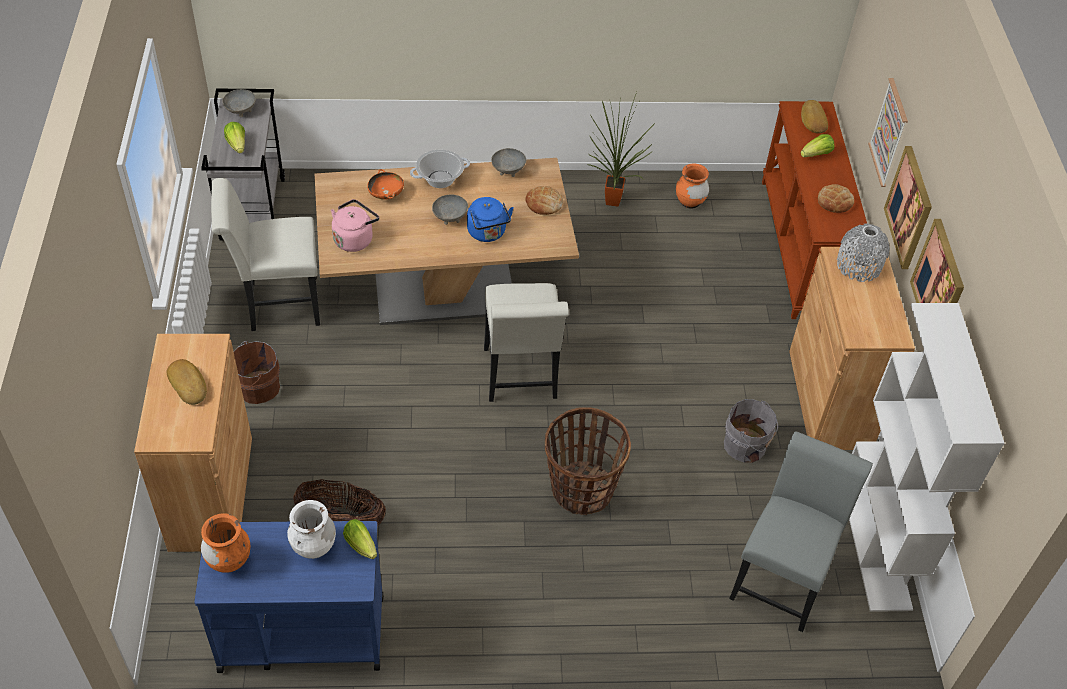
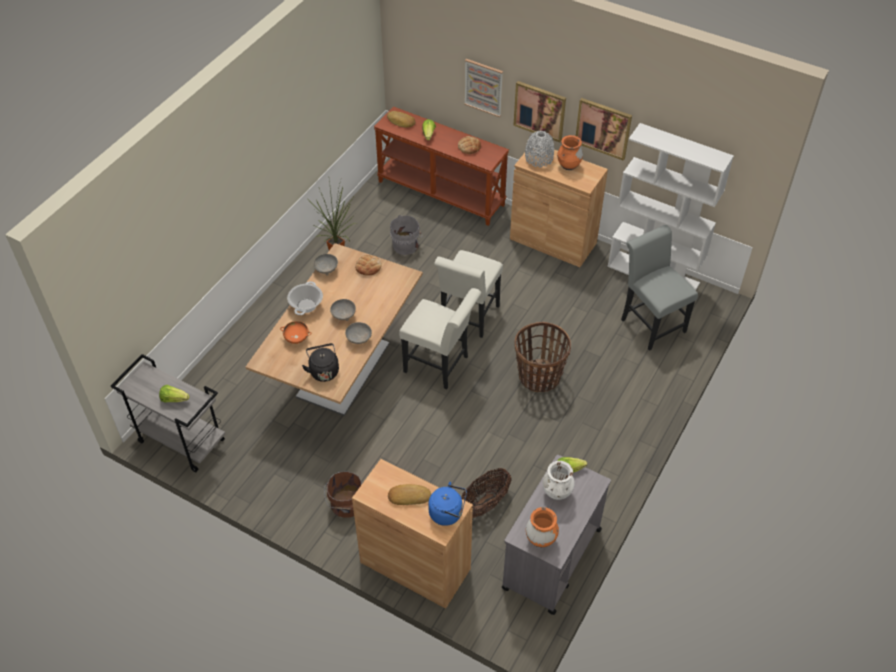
camera: 55 degrees left, 0 degrees up
(241, 110) = (140, 383): grey bowl -> grey bowl (358, 339)
(277, 304) = (282, 463): white chair -> white chair (467, 318)
(301, 633) = (551, 559): blue cart -> grey cart
(355, 239) = (323, 370): pink kettle -> black kettle
(488, 233) = (372, 304): blue kettle -> blue kettle (448, 513)
(690, 202) = (367, 220): orange vase -> orange vase (569, 166)
(746, 446) = (559, 291): grey bucket -> grey bucket (406, 245)

